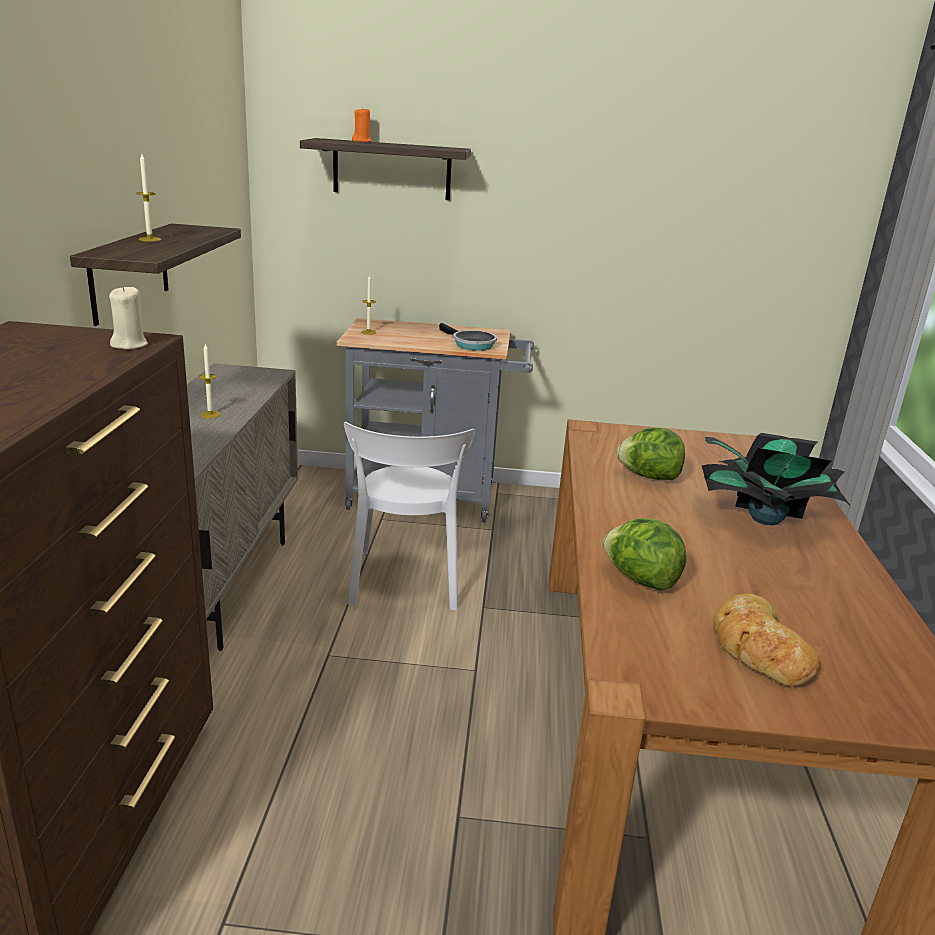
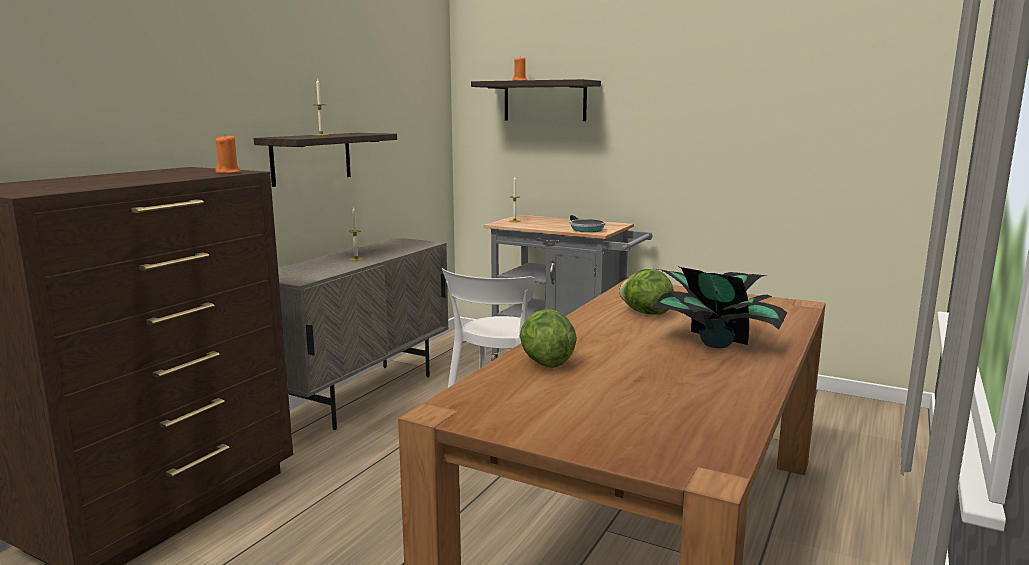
camera: 25 degrees right, 10 degrees down
(129, 345) = (228, 172): beige candle -> orange candle
(758, 648) = (586, 408): bread -> none

